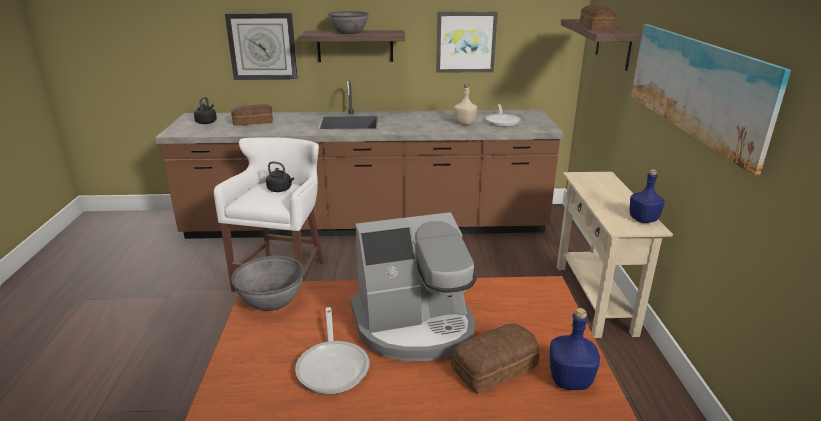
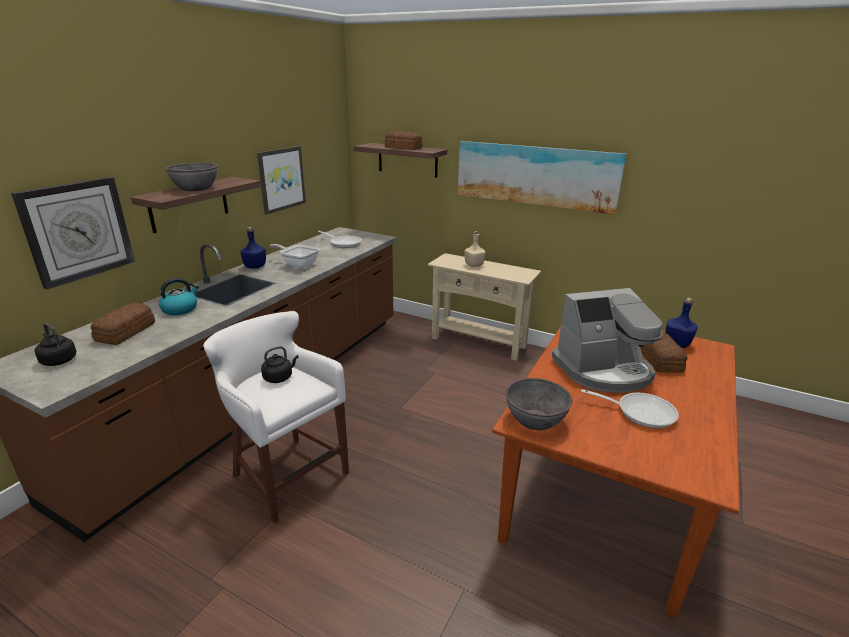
camera: 60 degrees left, 0 degrees up
(298, 121) = (180, 309): none -> kettle
(415, 325) = (603, 370): coffee machine -> coffee machine turned 60 degrees clockwise
(424, 123) = (298, 264): none -> frying pan
(465, 123) = (324, 253): beige bottle -> beige bottle (473, 265)
(642, 219) = (518, 270): blue bottle -> blue bottle (254, 266)

